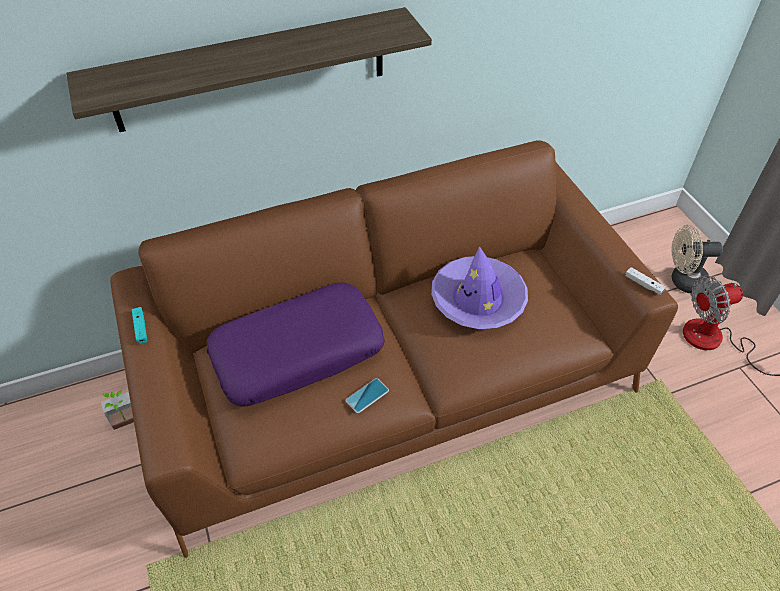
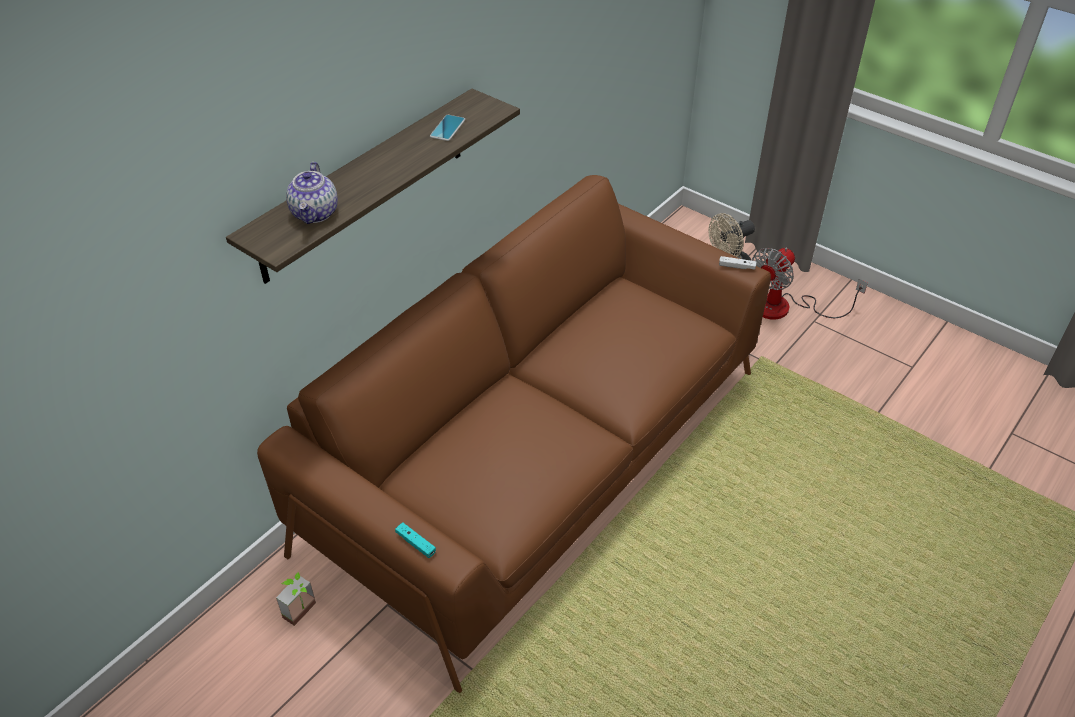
camera: 30 degrees left, 5 degrees down
(140, 328) = (336, 477): turquoise game controller -> turquoise game controller (416, 543)
(154, 77) = (315, 213): none -> teapot
(298, 352) = (484, 442): purple pillow -> none
(367, 396) = (572, 450): phone -> phone (447, 128)
(478, 300) = (607, 335): purple hat -> none

